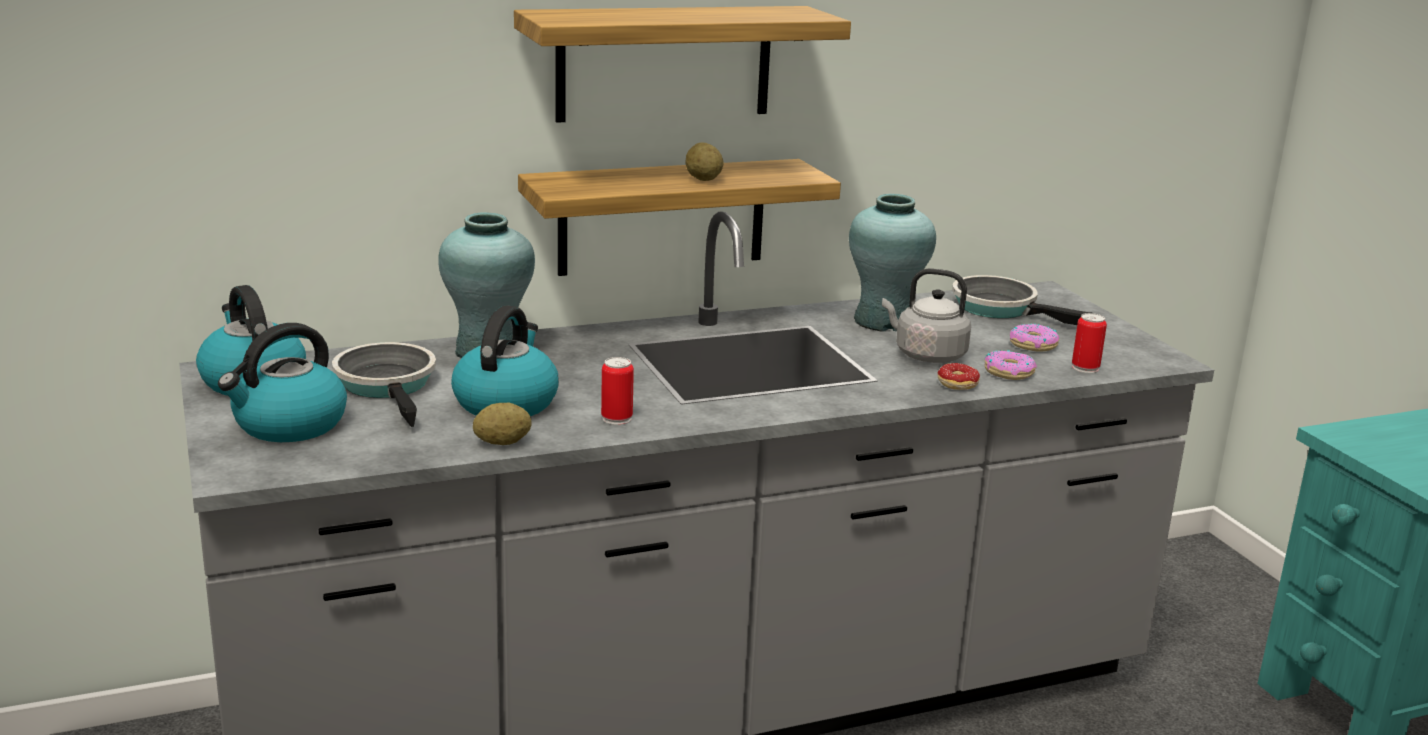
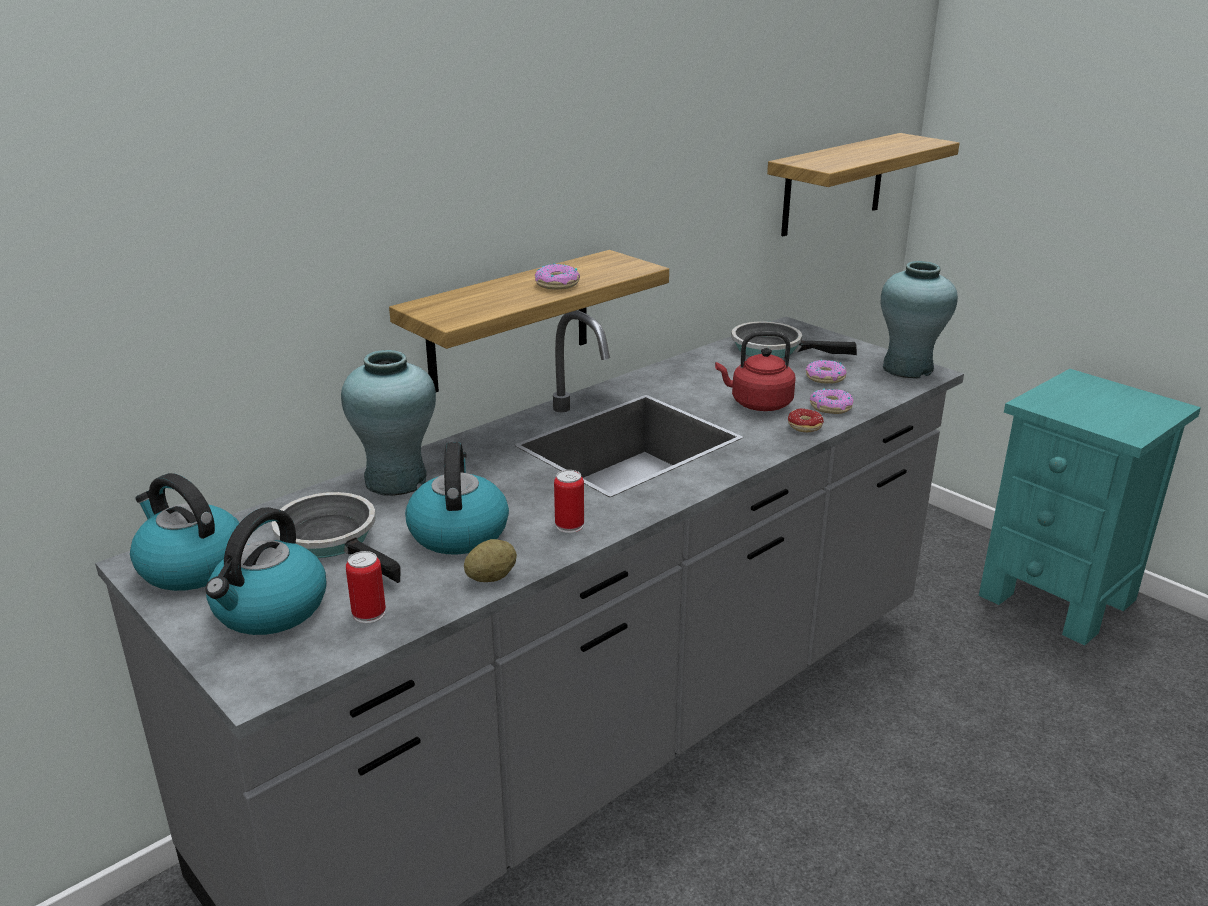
camera: 20 degrees left, 5 degrees up
(664, 63) = (501, 180): shelf -> shelf (834, 184)
(703, 179) = (558, 284): potato -> donut
(884, 321) = (698, 378): turquoise vase -> turquoise vase (908, 368)
(926, 355) = (758, 404): grey kettle -> red kettle
(1085, 368) = (879, 391): can -> can (369, 614)

